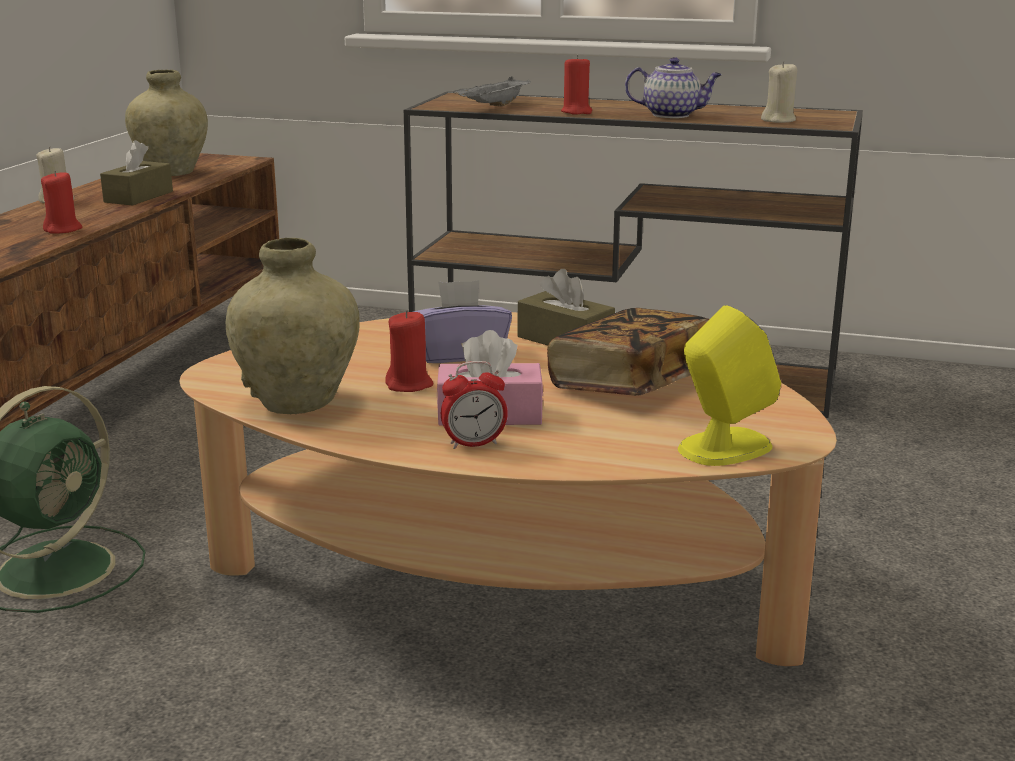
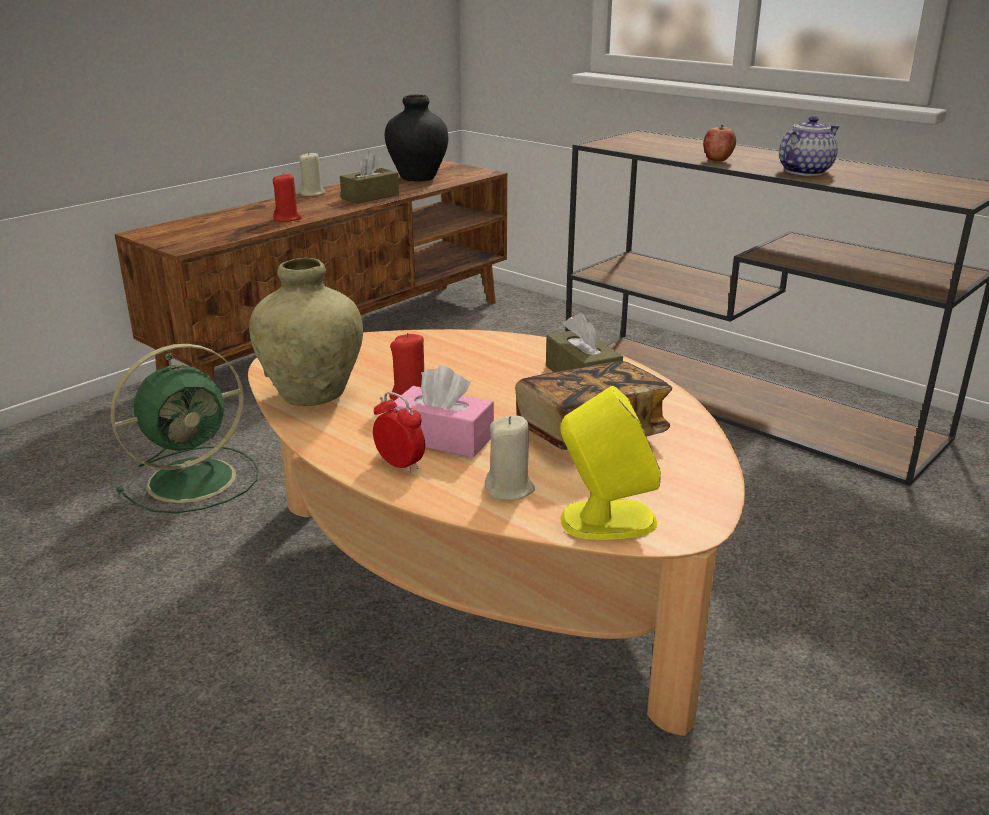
camera: 25 degrees right, 5 degrees up
(171, 172) = (418, 178): beige vase -> black vase
(460, 354) = (482, 374): purple tissue box -> none
(474, 444) = (399, 464): alarm clock -> alarm clock turned 150 degrees counterclockwise
(493, 107) = (652, 148): grey tray -> none
(576, 112) = (717, 160): red candle -> apple
(672, 115) = (805, 171): teapot -> teapot turned 75 degrees counterclockwise
(779, 120) = (905, 187): beige candle -> beige candle (510, 489)

